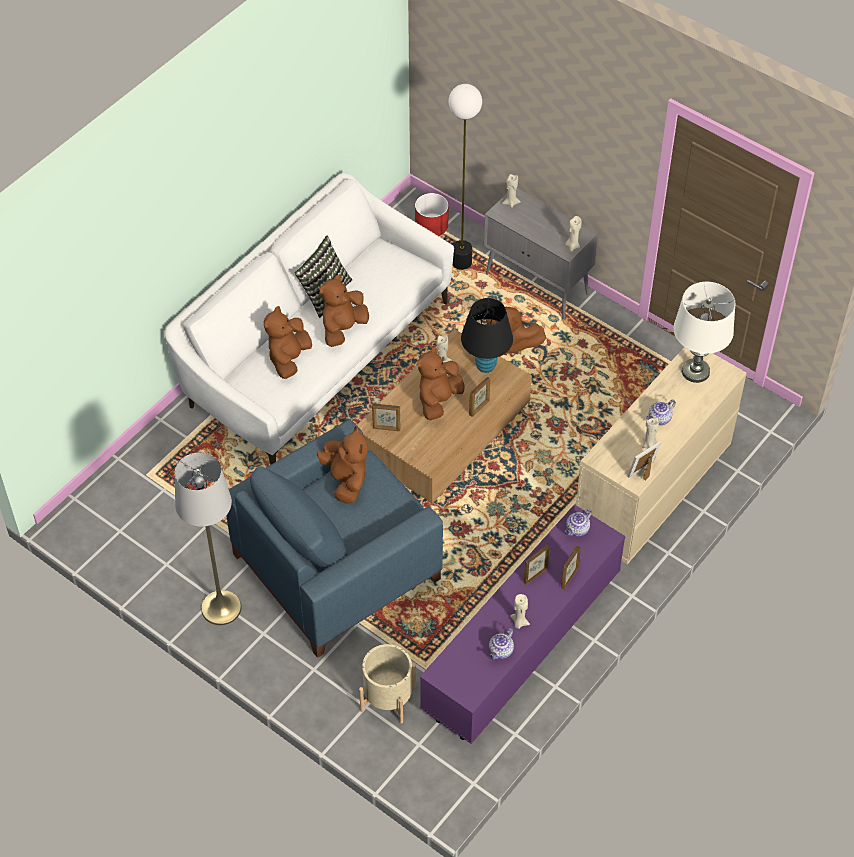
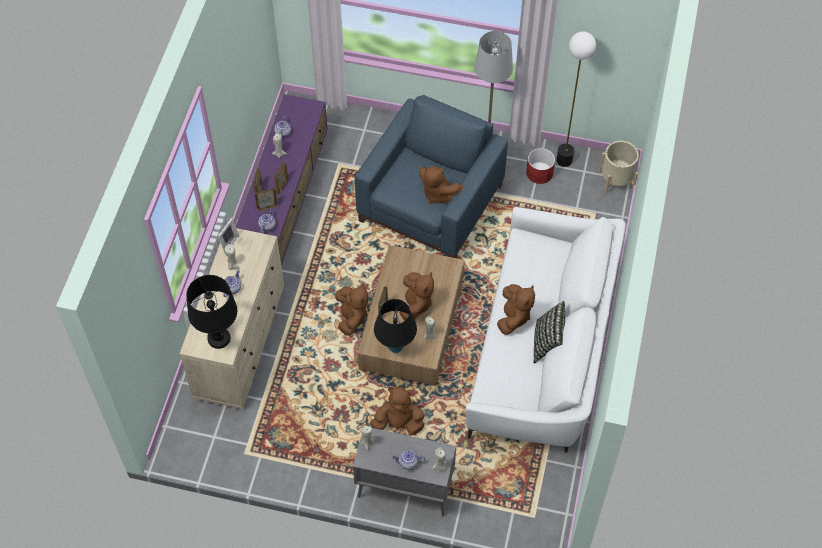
camera: 155 degrees right, 5 degrees up
(289, 358) = (537, 277): brown plush toy -> brown plush toy (351, 317)
(386, 428) = (440, 268): picture frame -> picture frame (267, 207)
(388, 698) = (353, 139): beige planter -> beige planter (616, 180)
(431, 225) = (523, 513): red planter -> red planter (539, 173)
(461, 262) = (478, 484): floor lamp -> floor lamp (564, 160)
(541, 216) = (408, 463): none -> teapot
(695, 371) = (219, 338): white table lamp -> black table lamp

